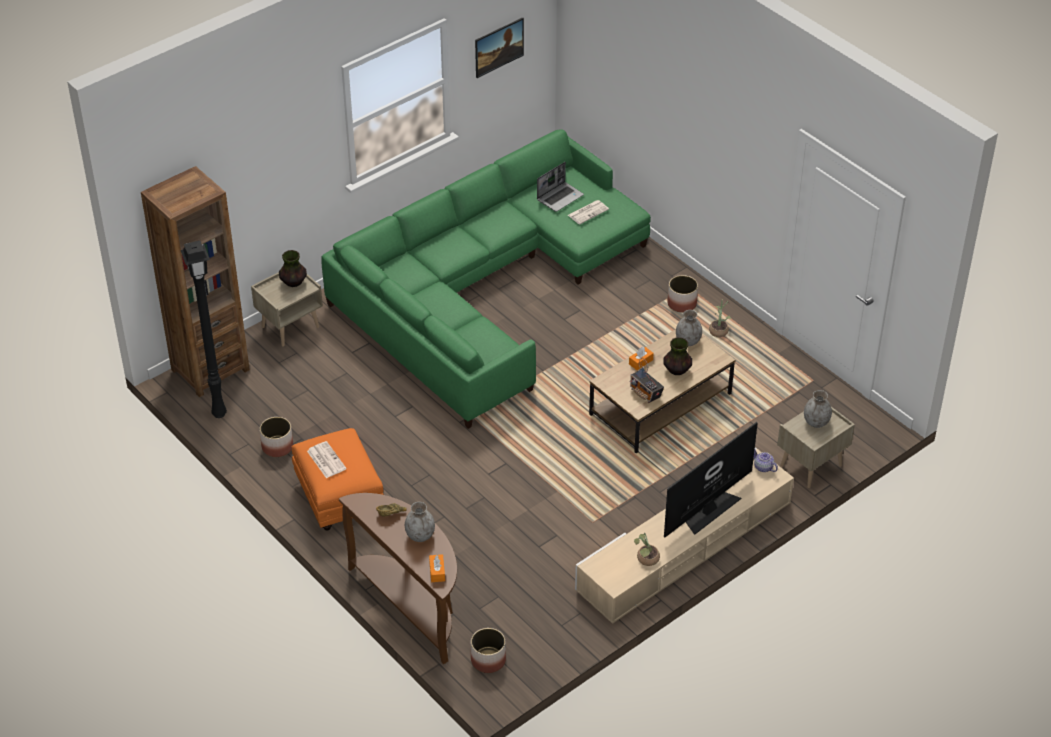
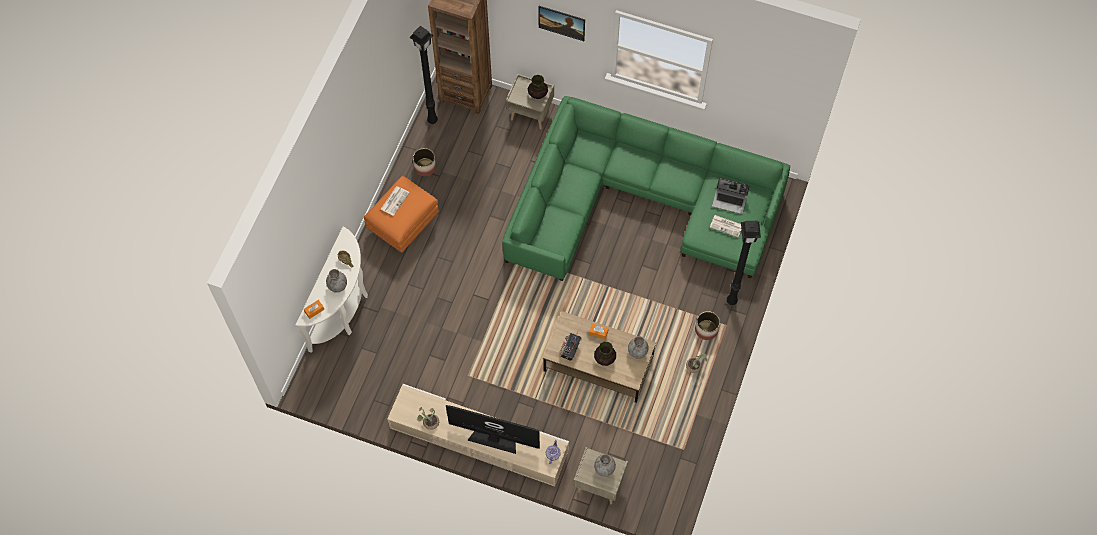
camera: 60 degrees right, 20 degrees up
(412, 605) = (343, 310): brown console table -> white console table
(488, 660) = (324, 373): planter -> none
(499, 56) = (757, 90): picture -> picture (561, 28)
(663, 270) = (732, 301): none -> black floor lamp

